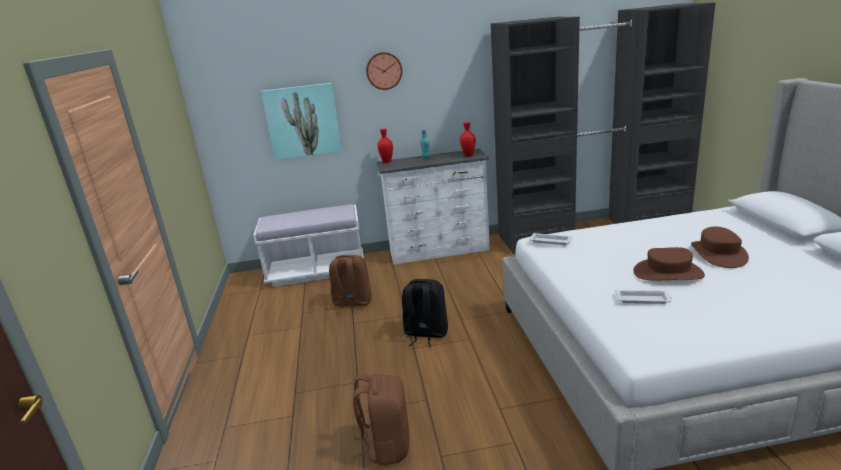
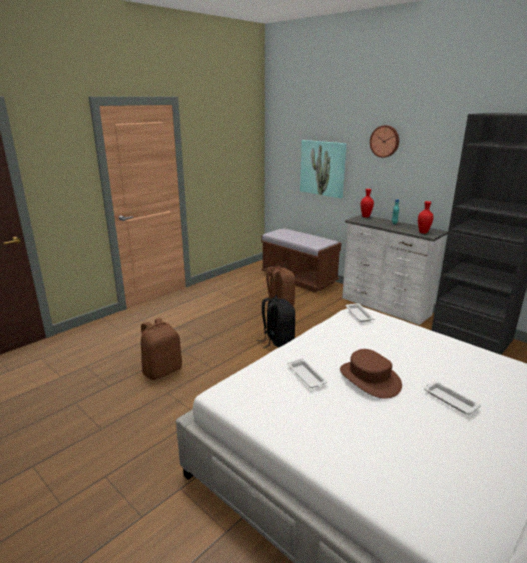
camera: 50 degrees right, 0 degrees up
(316, 271) = (299, 279): white bench -> brown bench
(718, 254) = (449, 400): brown hat -> white tray

